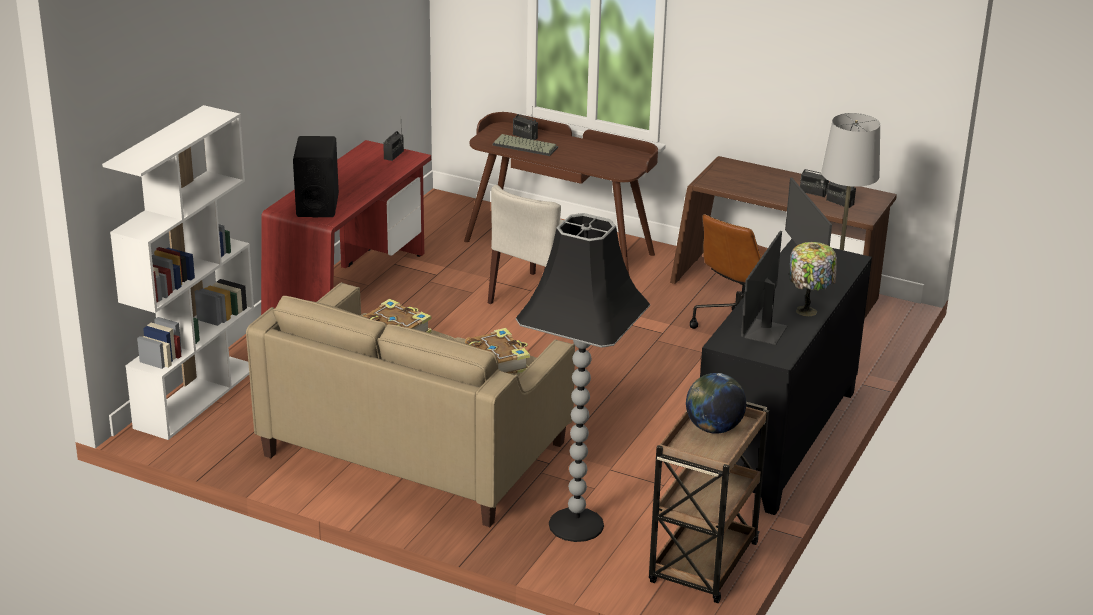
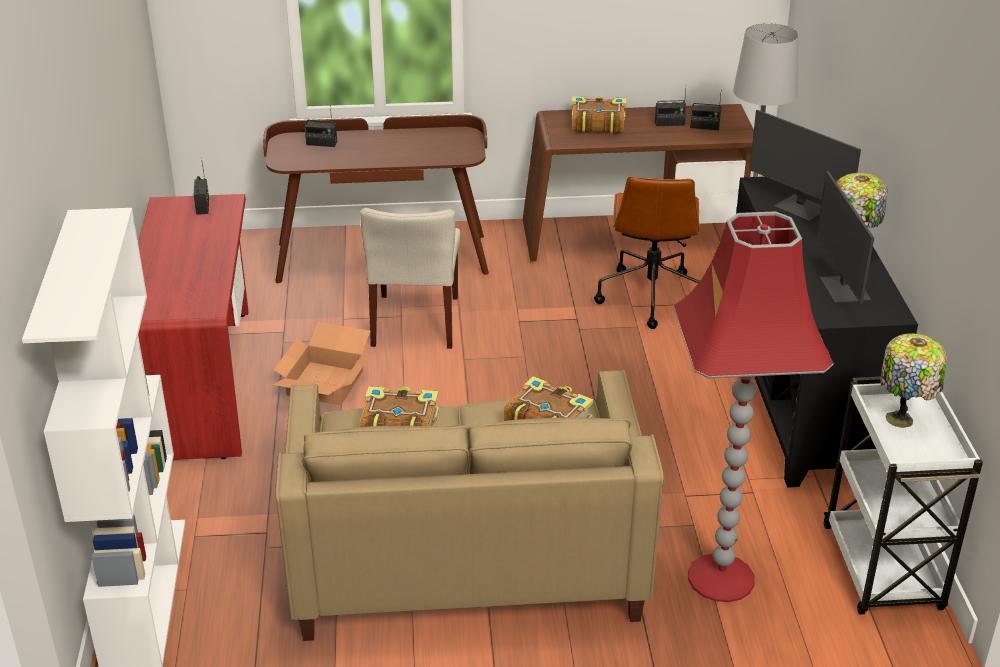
camera: 30 degrees left, 5 degrees up
(317, 205) = (177, 296): black speaker -> none
(431, 315) = (324, 382): none -> cardboard box
(526, 146) = (335, 154): keyboard -> none
(574, 525) = (720, 579): black floor lamp -> red floor lamp
(703, 565) = (883, 570): brown cart -> white cart
(713, 428) = (902, 420): globe -> table lamp
(752, 177) = (597, 123): none -> book

